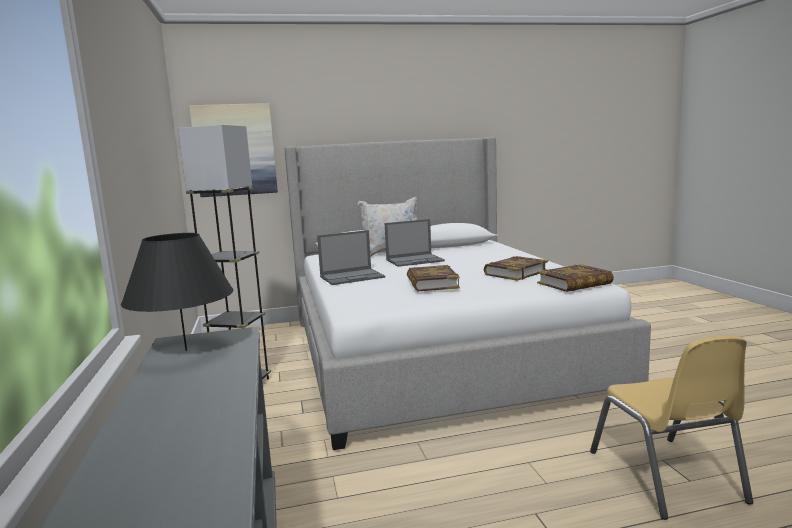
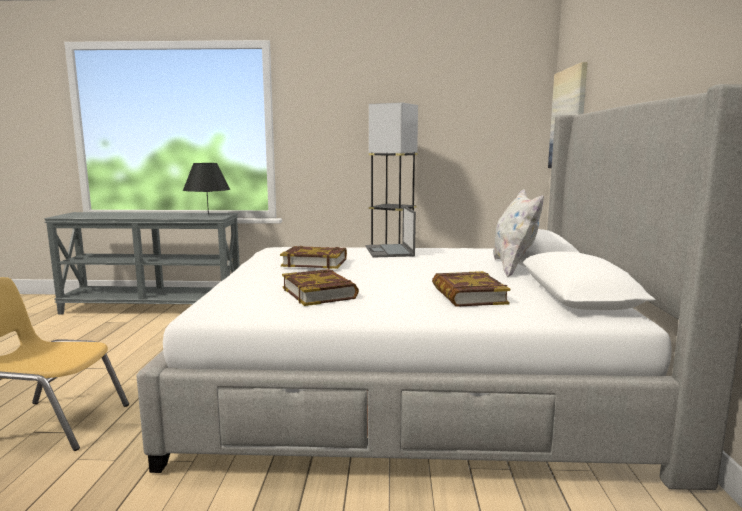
camera: 105 degrees right, 0 degrees up
(415, 260) = (449, 270): laptop -> none
(575, 283) = (223, 302): book -> book (468, 295)

